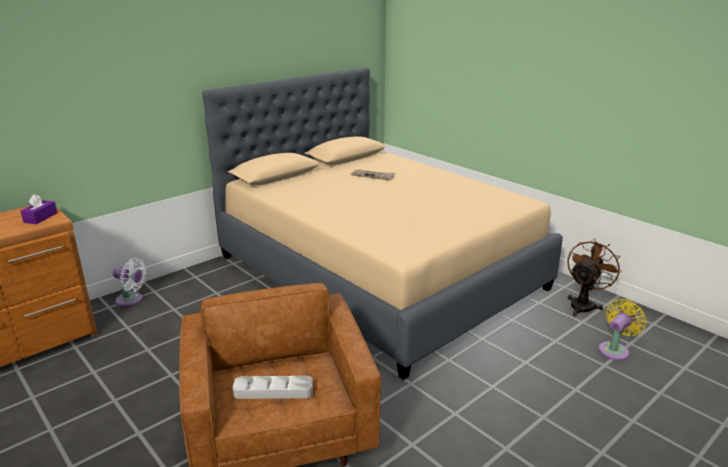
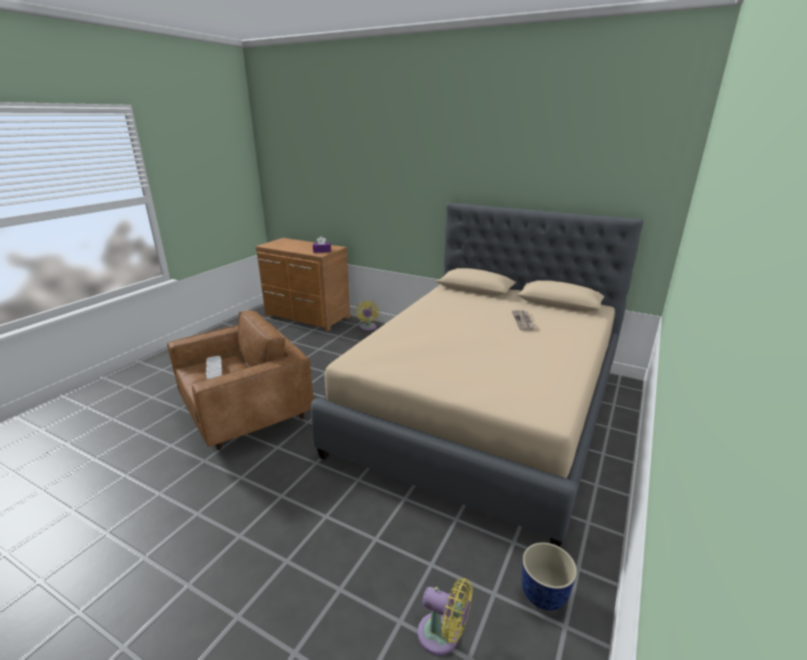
camera: 70 degrees right, 0 degrees up
(131, 300) = (368, 327): white fan -> yellow fan
(584, 304) = (543, 594): brown fan -> planter

